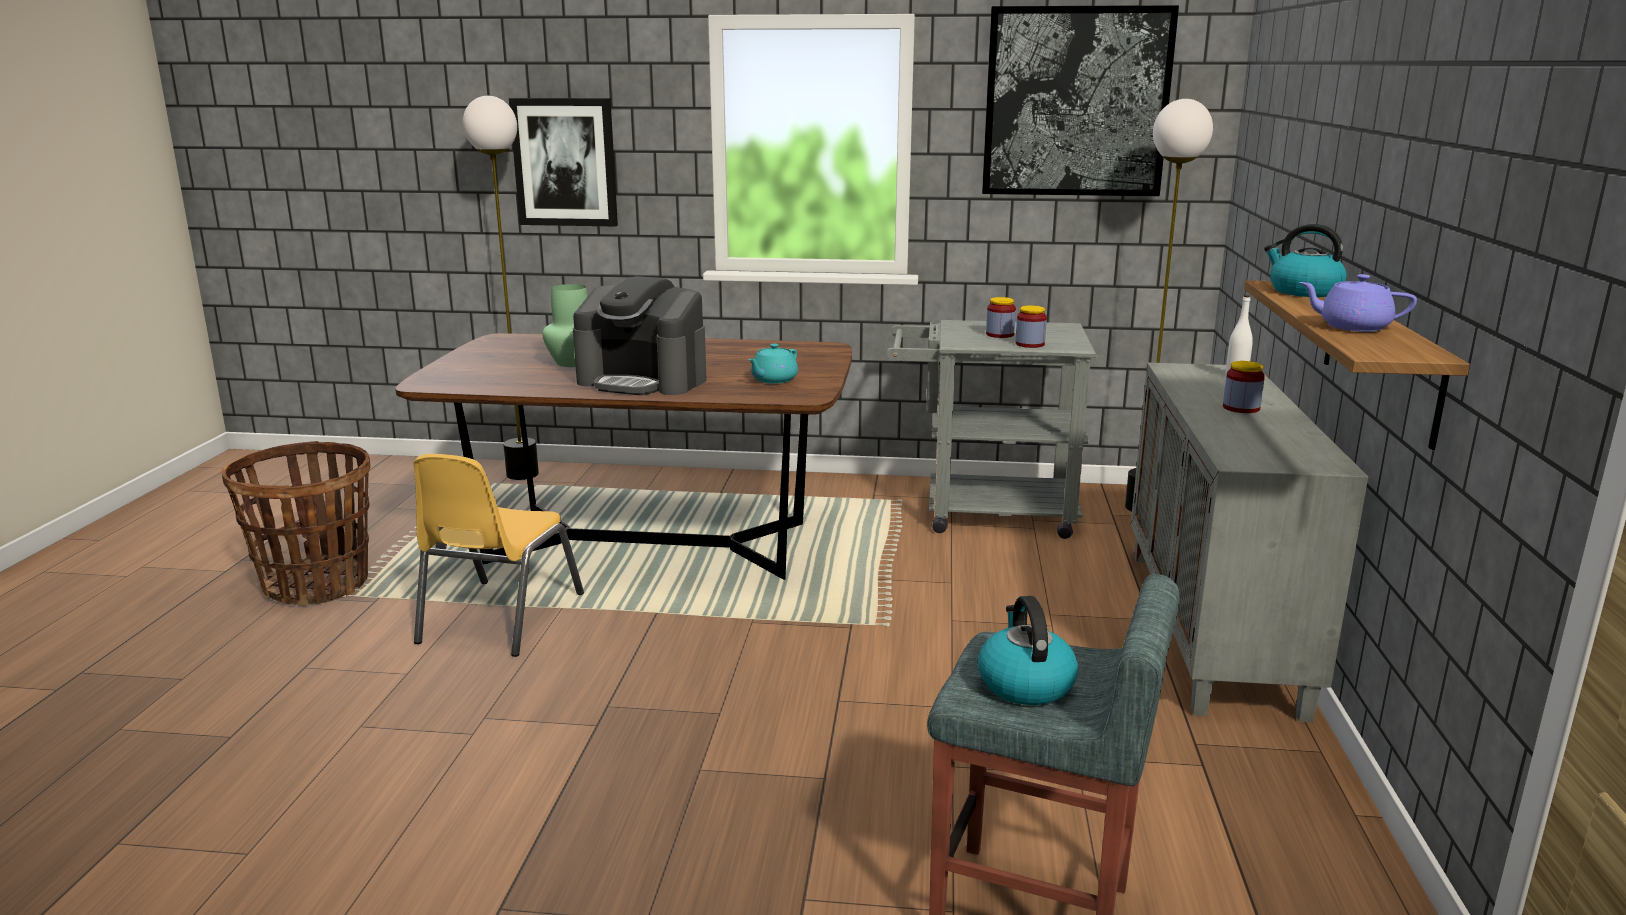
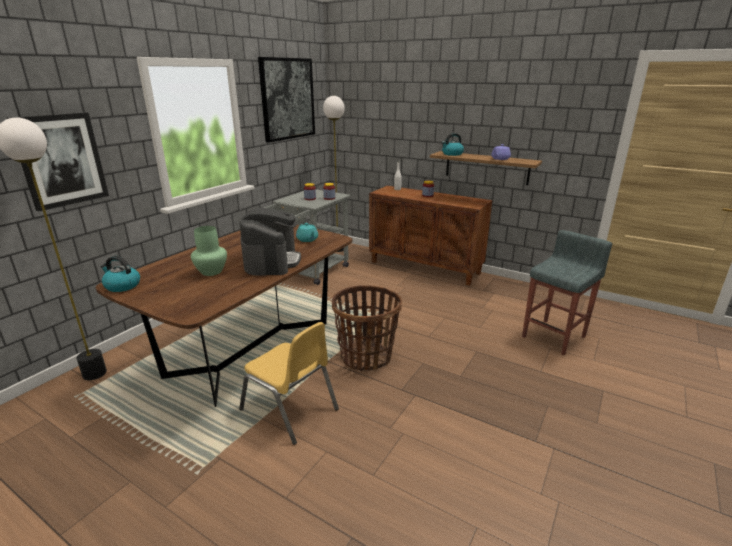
camera: 65 degrees left, 5 degrees up
(317, 584) = (163, 486): basket -> basket (366, 357)
(643, 380) = (272, 261): coffee machine -> coffee machine turned 45 degrees counterclockwise
(1024, 683) = (569, 270): kettle -> kettle (122, 286)
(1213, 630) = (425, 267): grey cabinet -> brown cabinet

